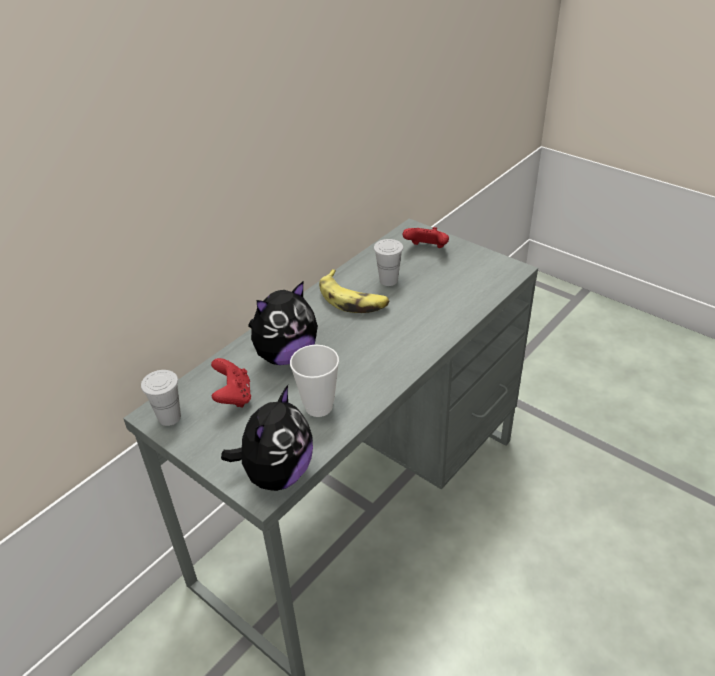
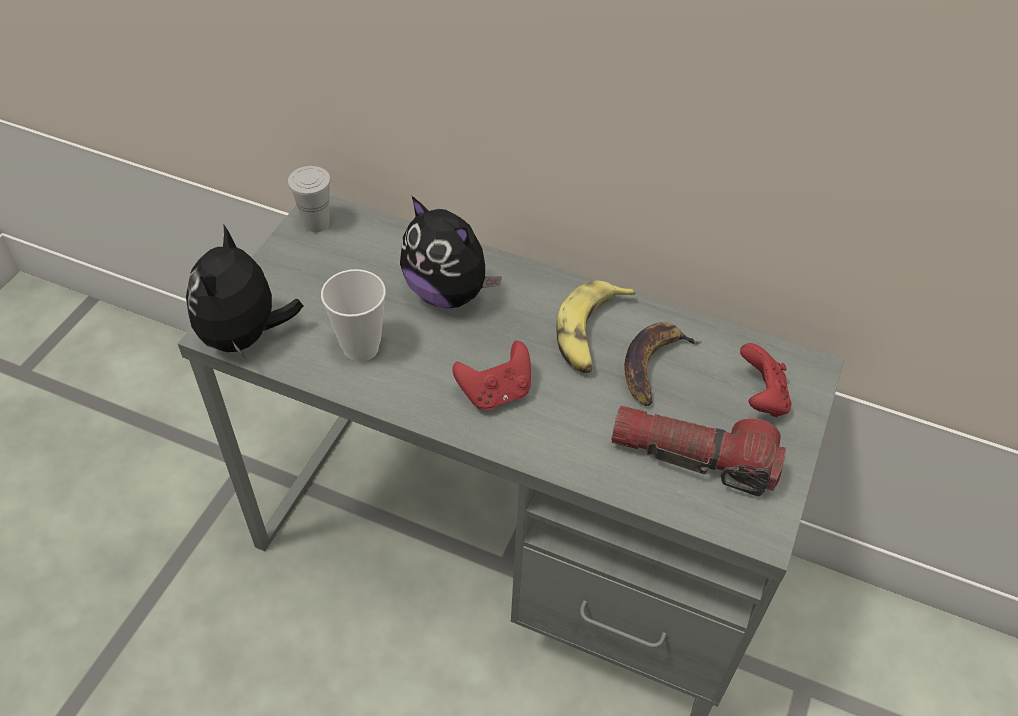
camera: 70 degrees right, 10 degrees up
(233, 397) = (361, 265): red game controller -> red game controller (495, 393)
(277, 474) = (245, 337): plush toy -> plush toy turned 90 degrees clockwise
(388, 280) = (653, 365): white cup -> banana
(460, 281) = (693, 458): none -> flashlight

